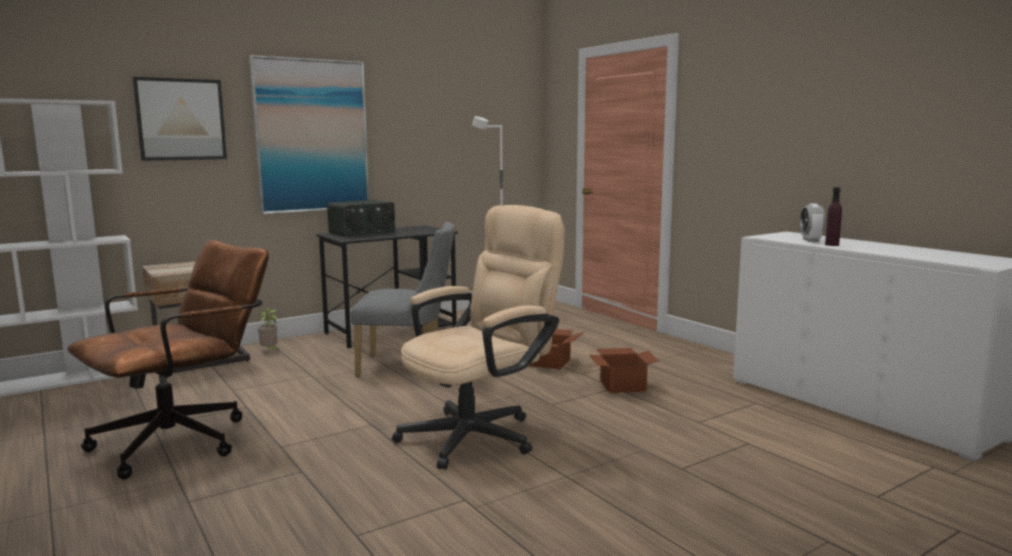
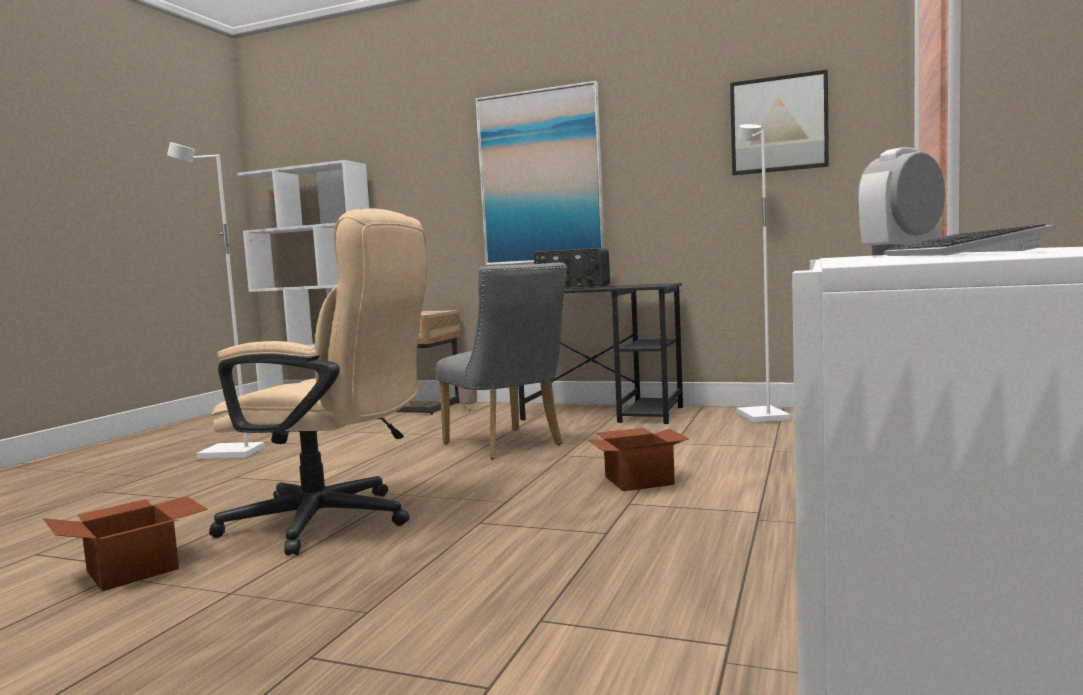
camera: 55 degrees right, 5 degrees down
(181, 119) = (420, 173): picture -> picture (778, 124)
(184, 439) = (230, 454): brown office chair -> white floor lamp
(623, 385) = (625, 534): cardboard box -> cardboard box (135, 570)
(832, 245) = (875, 255): purple bottle -> none
(914, 253) = (952, 253): none -> keyboard

